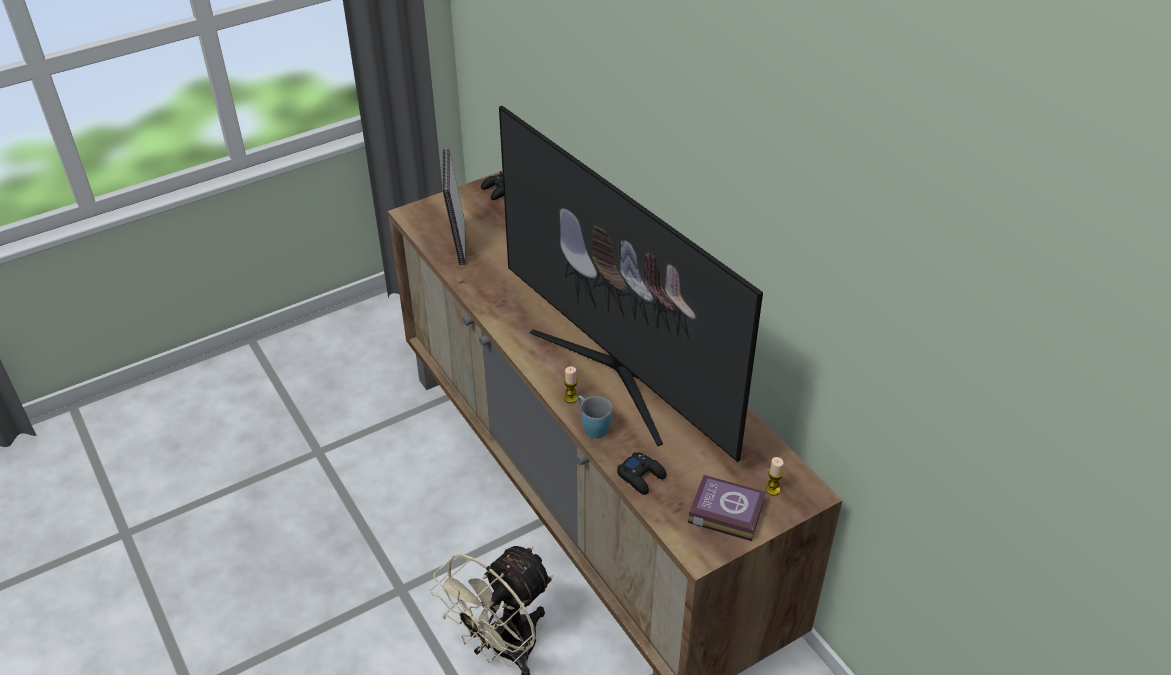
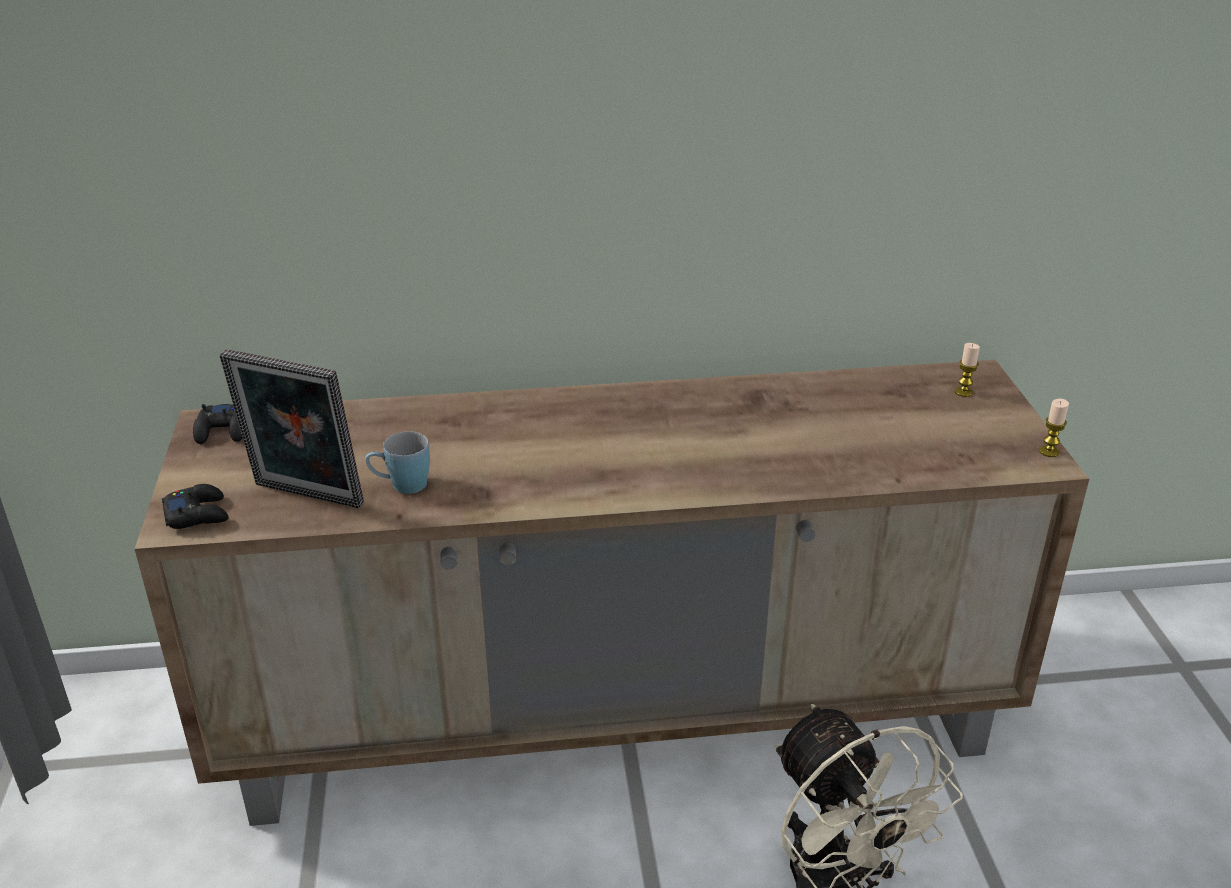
camera: 65 degrees left, 10 degrees down
(570, 398) = (728, 484): candle -> candle (1049, 451)
(592, 426) = (794, 481): blue mug -> blue mug (401, 486)
(617, 371) = (700, 436): television -> none
(641, 476) = (903, 469): black game controller -> black game controller (197, 514)
(725, 510) = (984, 429): book -> none

